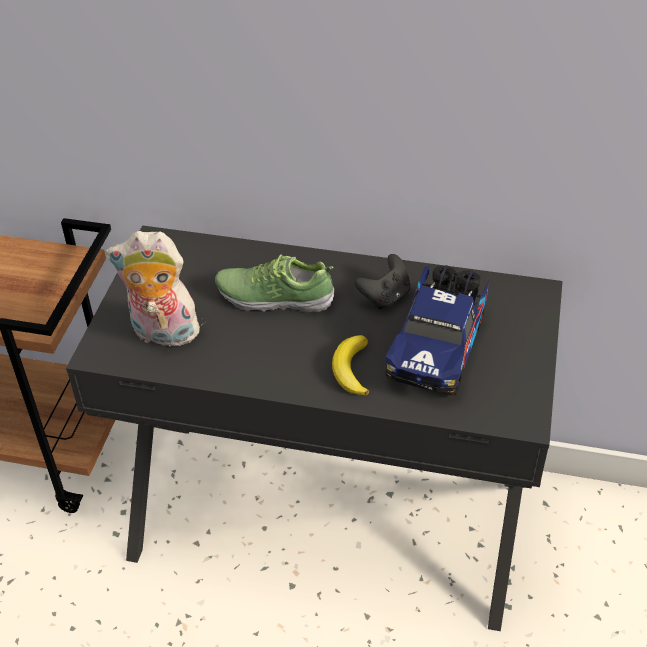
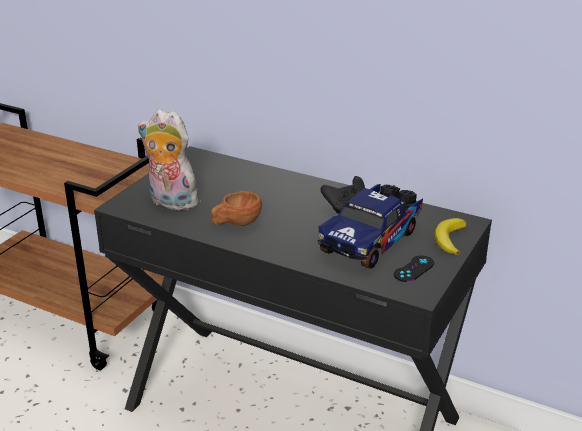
camera: 15 degrees right, 15 degrees down
(262, 352) = (236, 223): none -> brown cup
(275, 296) = (262, 195): shoe -> none
(351, 369) = (297, 242): banana -> banana (449, 239)
(504, 382) = (414, 269): none -> black game controller

